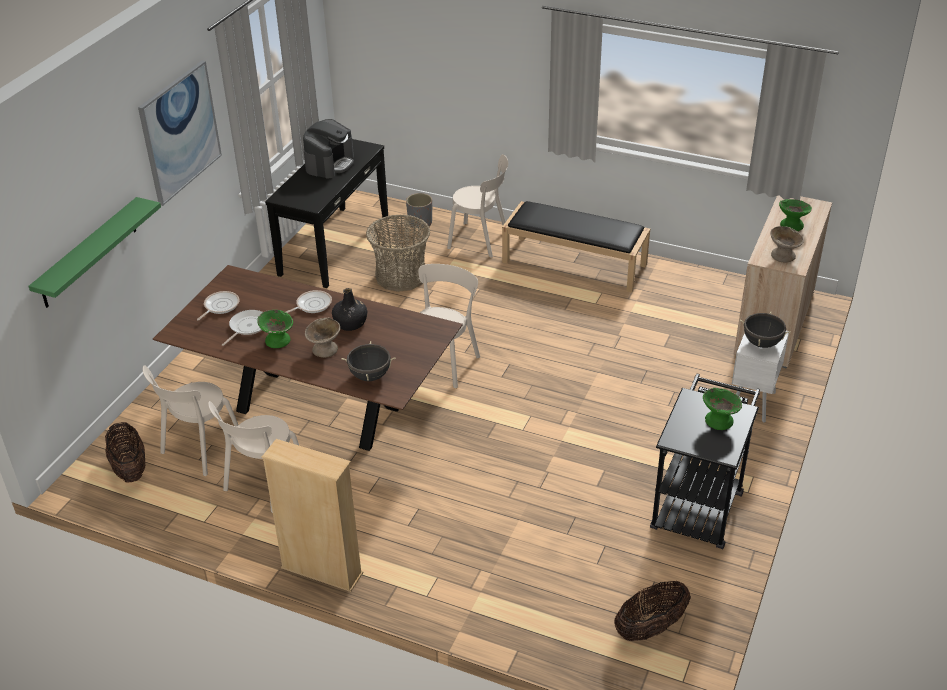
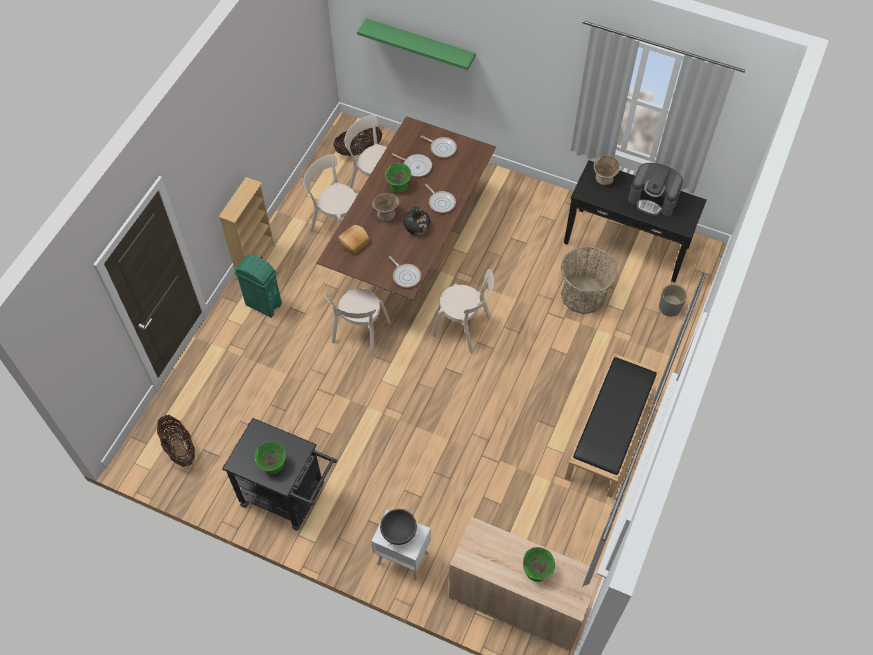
camera: 90 degrees right, 20 degrees up
(180, 132) = (537, 56): picture -> none
(370, 376) = (353, 242): black cooking pot -> bread
(401, 555) = (263, 304): none -> green trash can
(426, 330) = (406, 275): none -> frying pan
(481, 240) = (643, 356): beige chair -> beige chair (360, 334)
(783, 256) = (483, 550): beige bowl -> beige bowl (604, 178)

